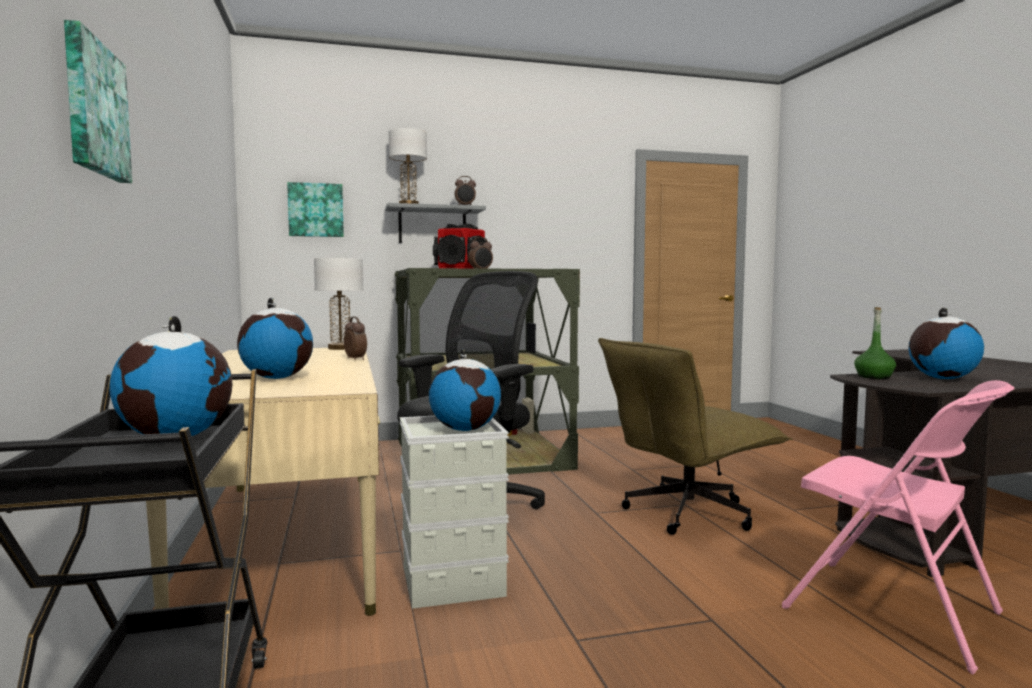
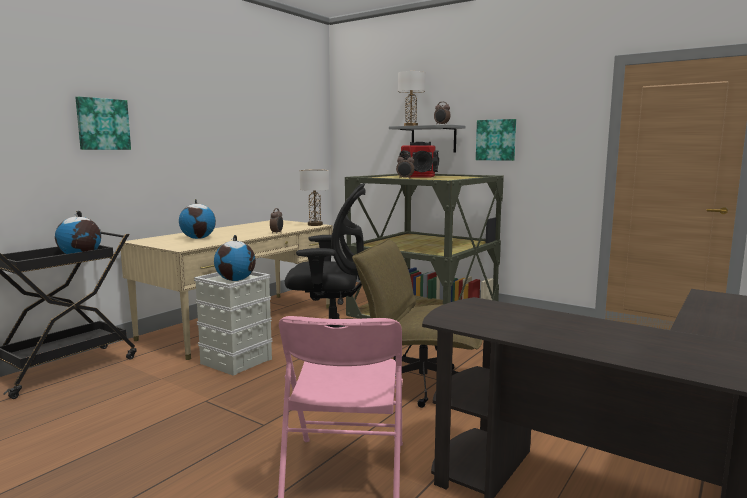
camera: 50 degrees right, 5 degrees up
(316, 210) = (366, 131): picture -> picture (496, 140)
(874, 377) = (486, 306): green bottle -> none
(942, 378) = (530, 322): globe -> none

